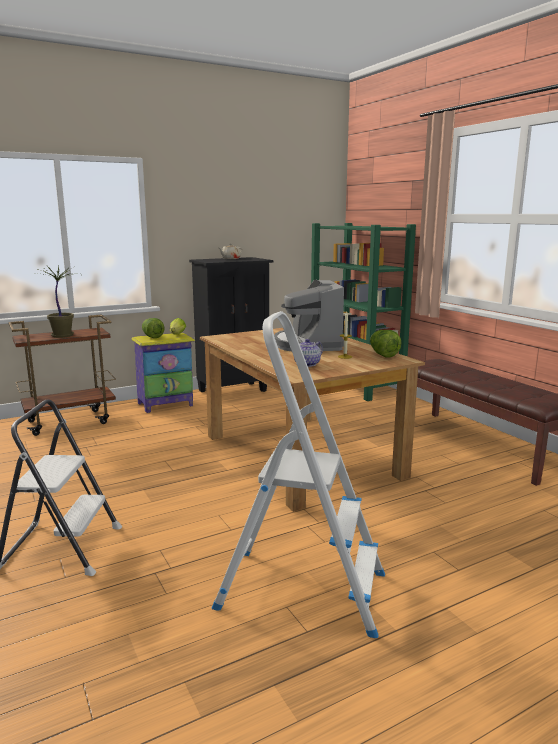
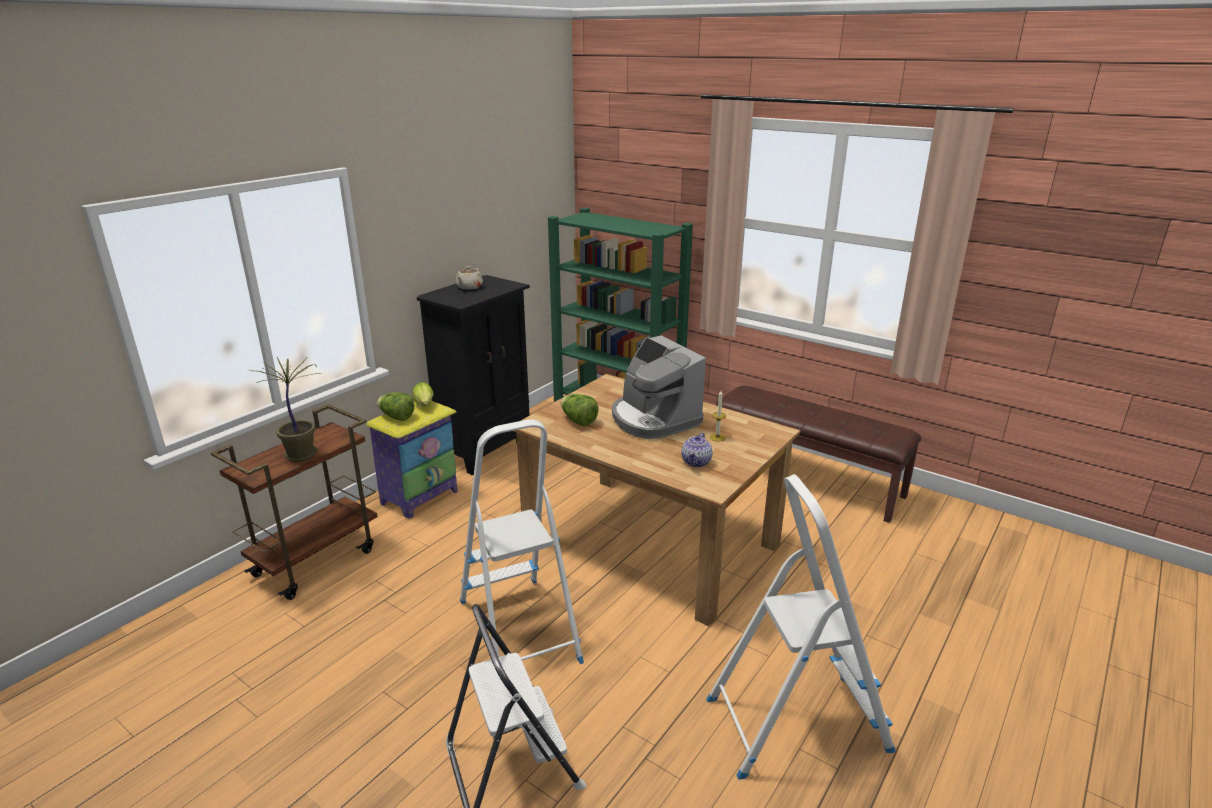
camera: 25 degrees left, 10 degrees up
(150, 479) = (518, 628): none -> white step ladder
(382, 355) = (749, 425): lettuce -> lettuce (578, 421)

